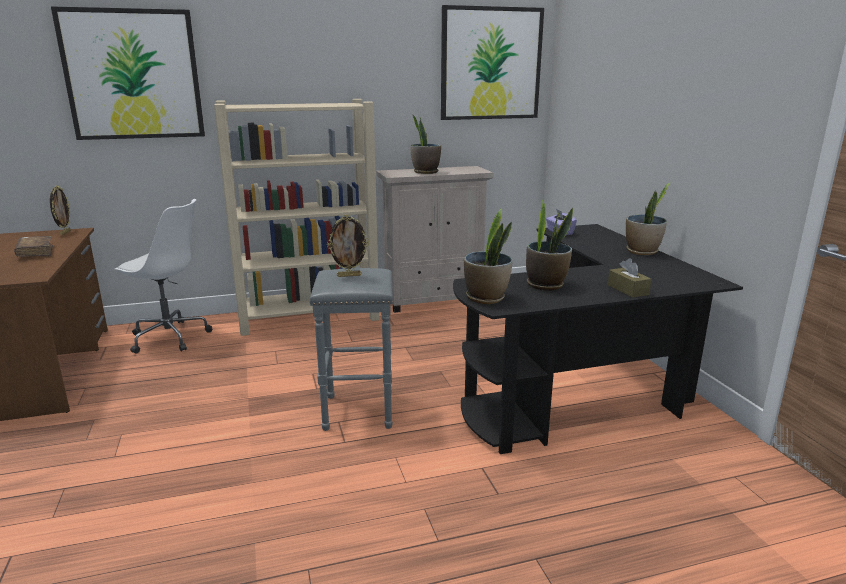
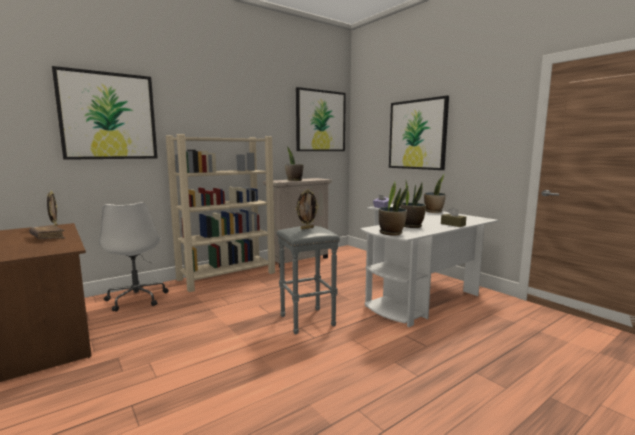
camera: 20 degrees left, 10 degrees down
(171, 338) = (136, 300): white office chair -> white office chair turned 75 degrees clockwise
(584, 385) = (419, 288): black desk -> white desk
(642, 99) = (417, 134): none -> picture

